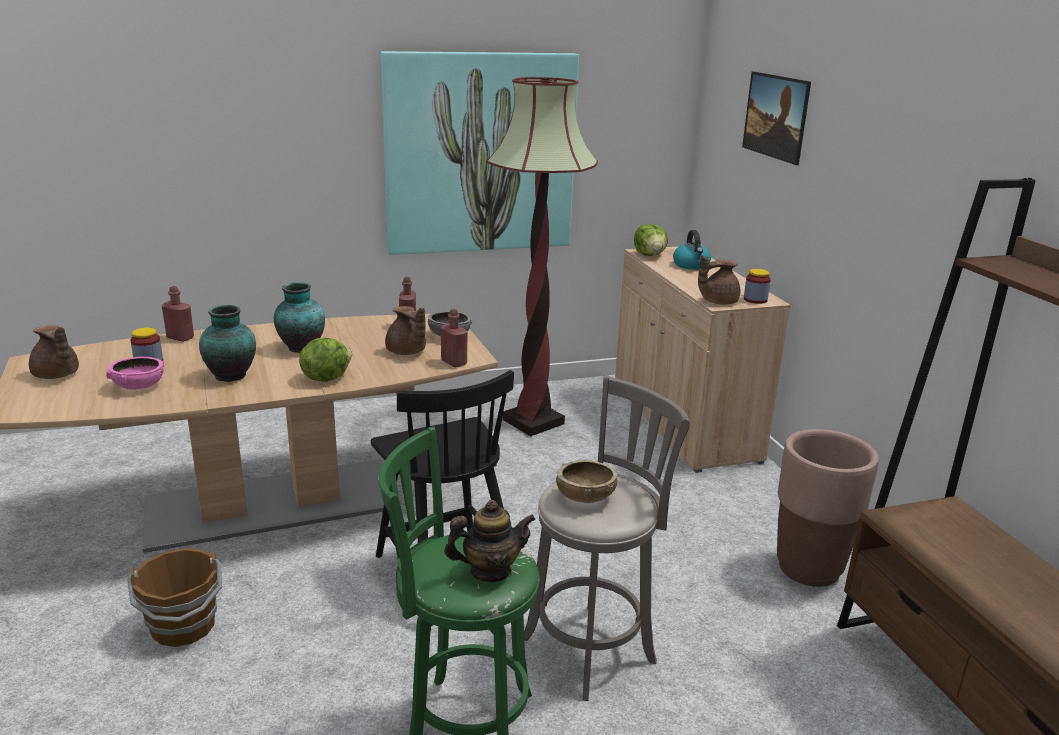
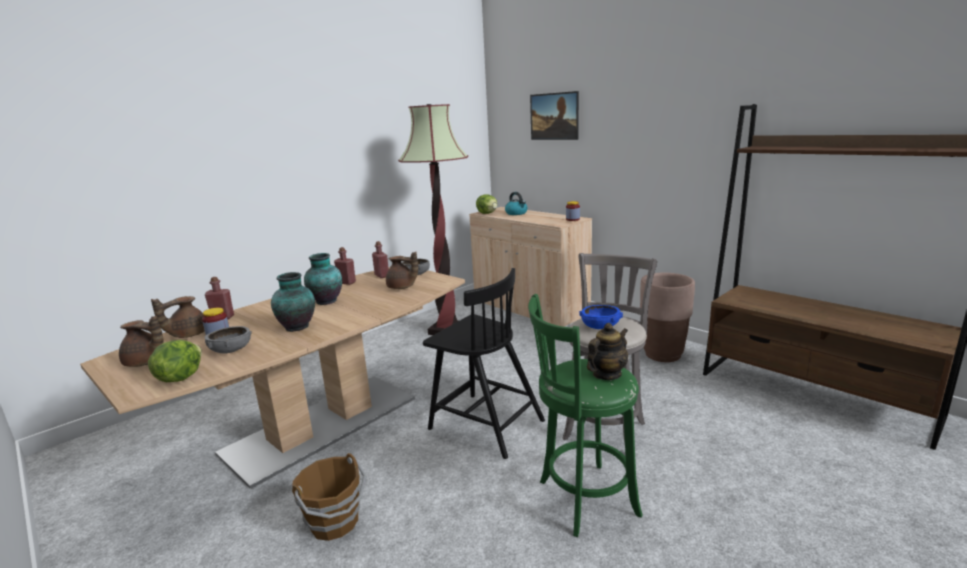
camera: 25 degrees left, 5 degrees down
(138, 386) = (230, 350): pink bowl -> grey bowl
(326, 378) = (368, 311): lettuce -> lettuce (180, 377)
(454, 362) = (439, 285): red bottle -> red bottle (346, 282)
(479, 153) = (376, 164): picture -> none
(585, 497) = (600, 326): brown bowl -> blue bowl
(717, 301) = (556, 223): brown teapot -> brown teapot (187, 334)

